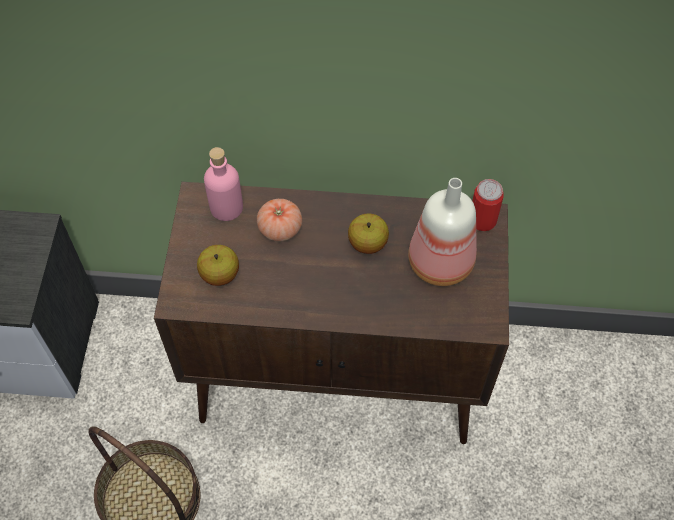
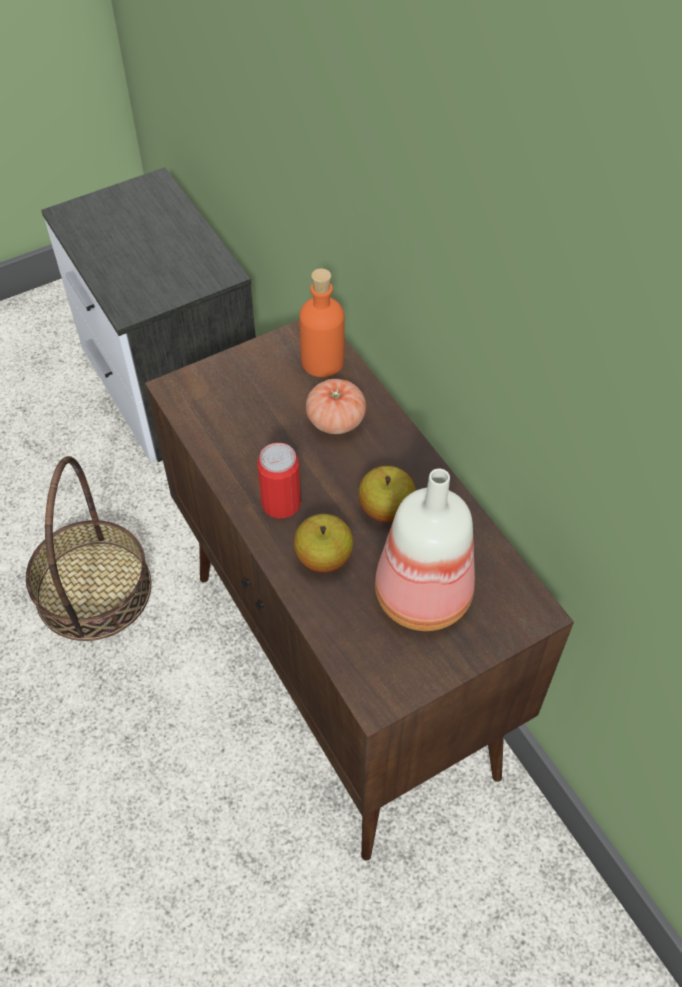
camera: 55 degrees right, 5 degrees down
(220, 274) = (236, 404): apple -> apple (323, 557)
(226, 207) = (322, 361): pink bottle -> orange bottle
(482, 220) = (523, 606): can -> can (281, 503)

